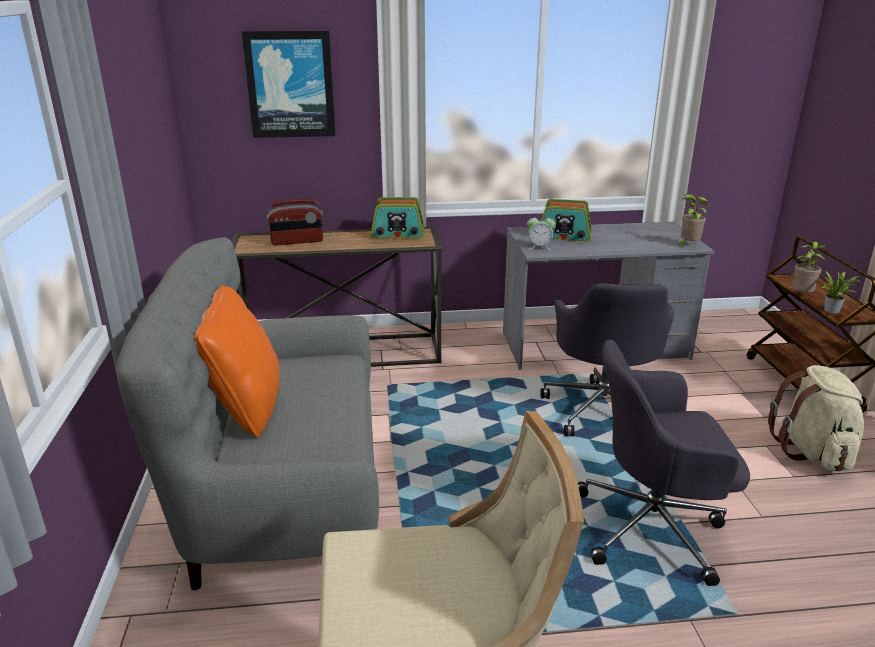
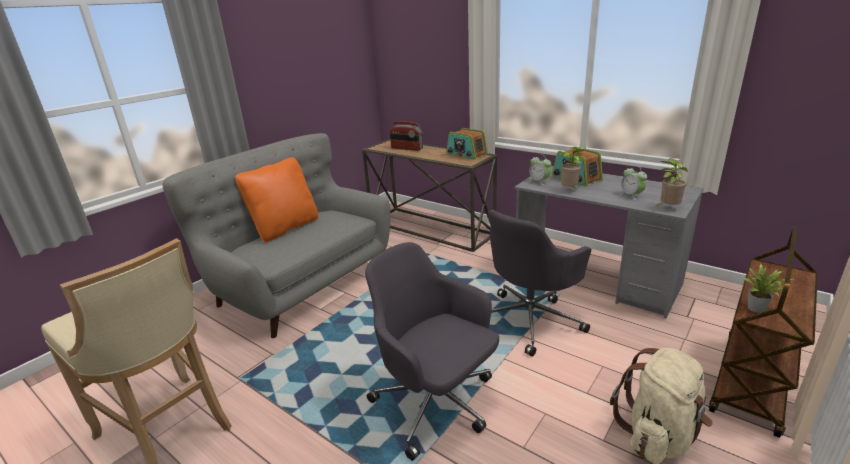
camera: 45 degrees right, 0 degrees up
(290, 85) = (426, 47): picture -> none
(642, 241) = (631, 196): none -> alarm clock
(802, 296) = (750, 286): potted plant -> potted plant (570, 190)

